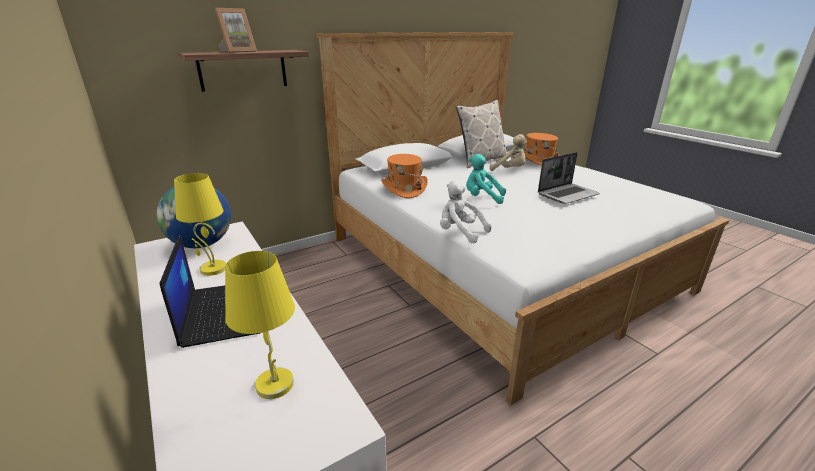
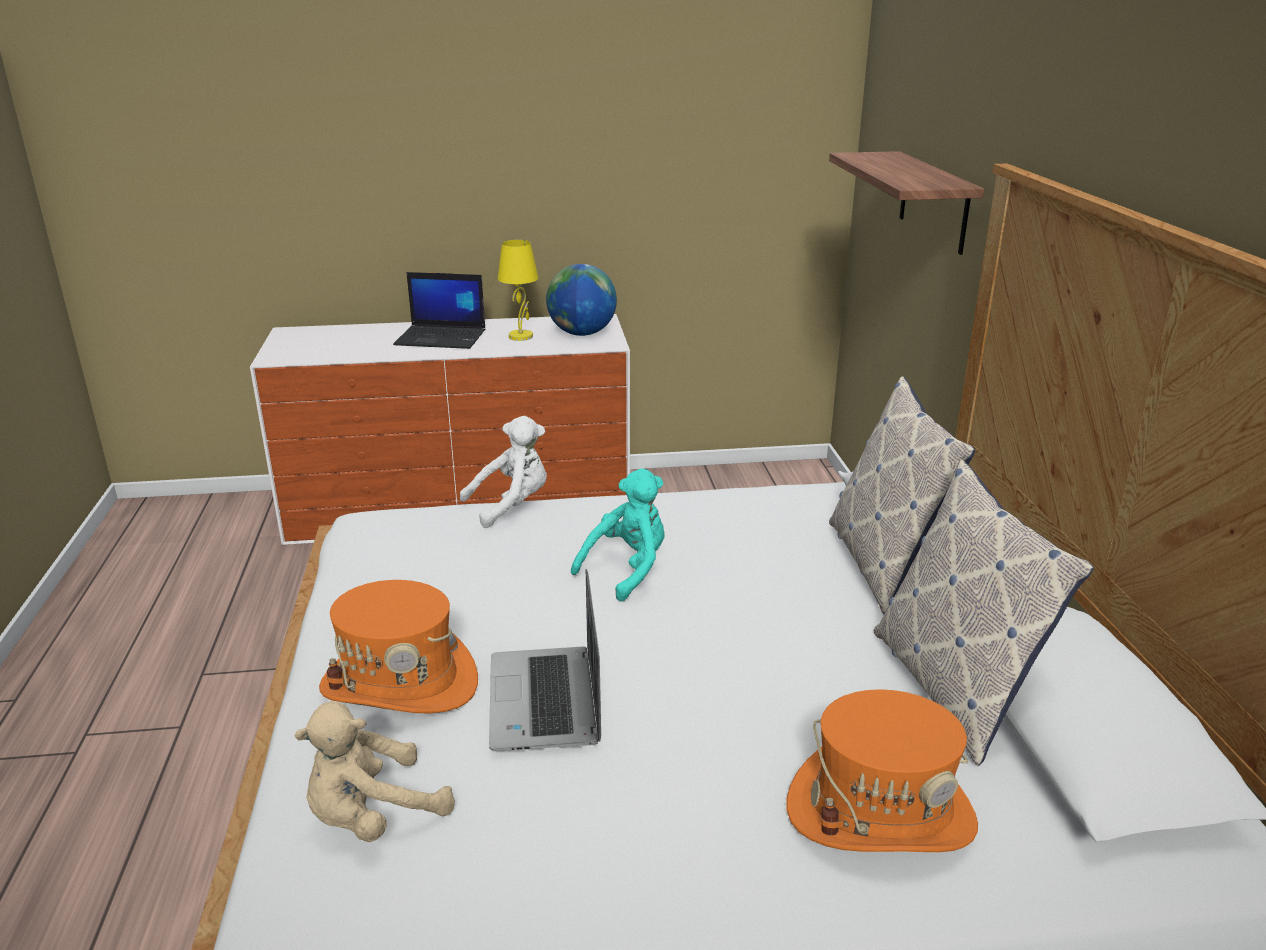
camera: 115 degrees right, 0 degrees up
(237, 51) = (901, 166): picture frame -> none
(276, 385) = (334, 347): yellow table lamp -> none
(404, 189) = (758, 507): orange hat -> orange hat (400, 684)
(425, 170) = (883, 564): none -> pillow
(509, 170) = (822, 706): beige plush toy -> beige plush toy (373, 816)

